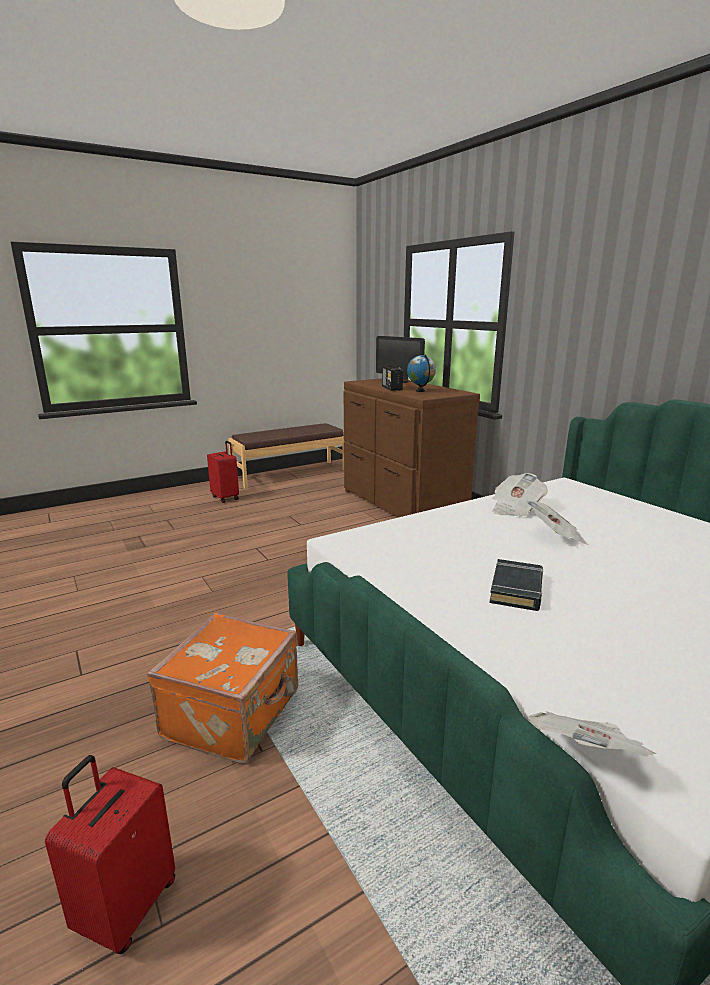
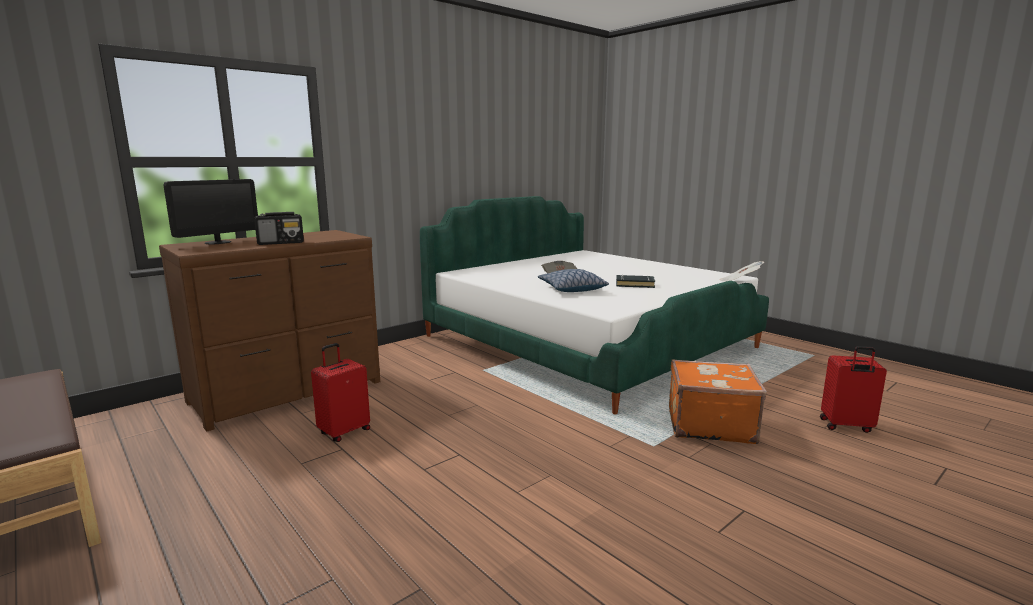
camera: 100 degrees left, 5 degrees down
(226, 498) = (155, 556): red suitcase -> red suitcase (344, 432)
(420, 391) = (310, 238): globe -> none
(473, 536) = (571, 289): none -> pillow
(515, 509) = (514, 282): newspaper -> none

